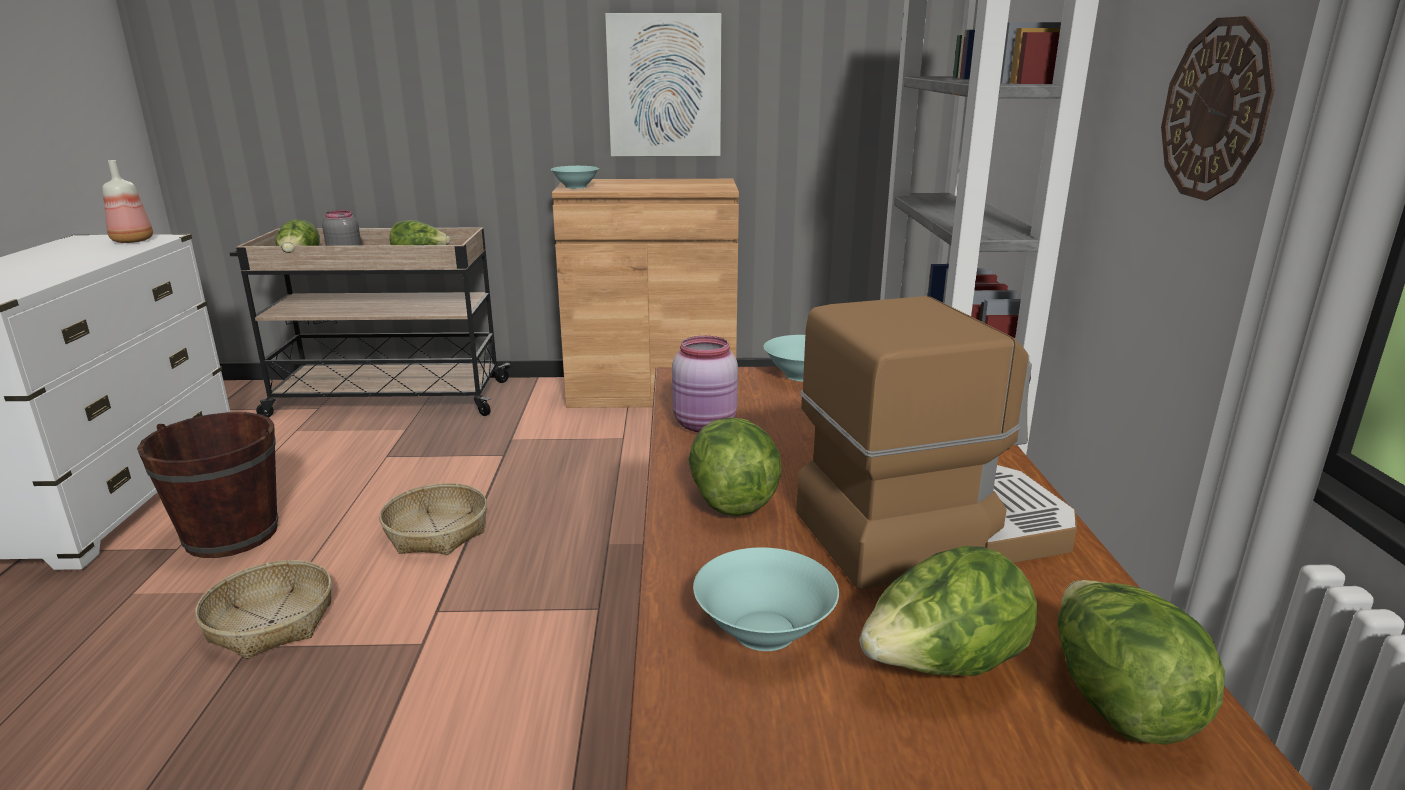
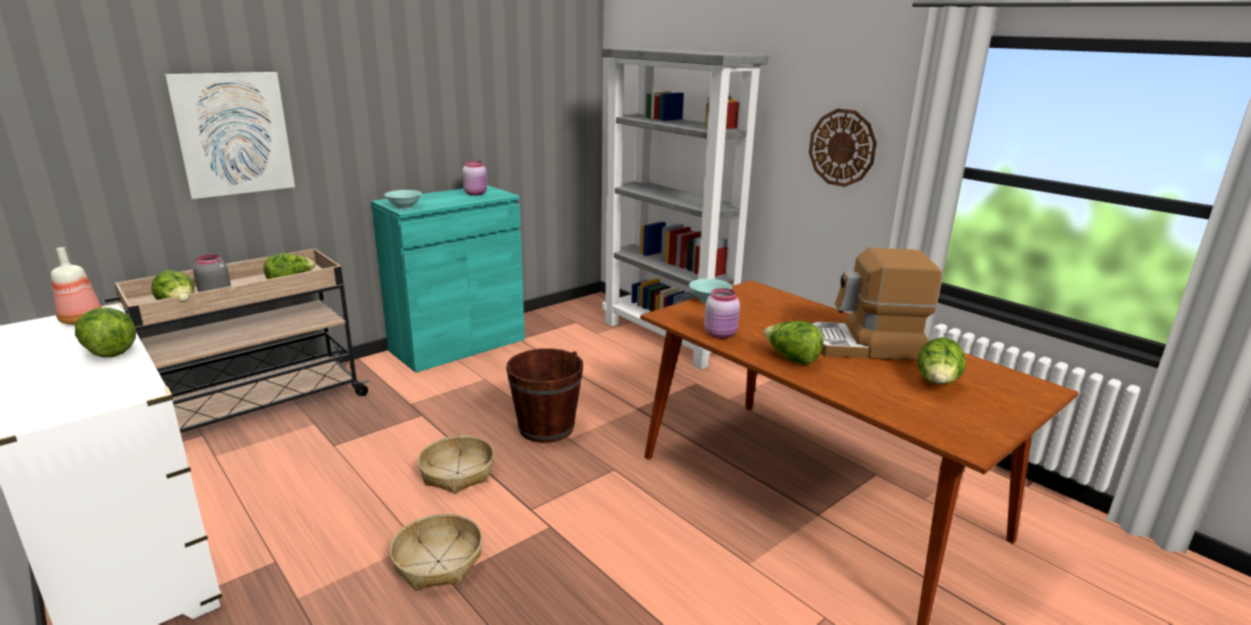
camera: 40 degrees left, 0 degrees up
(231, 535) = (305, 535): brown bucket -> brown bucket (546, 428)
(652, 391) = (458, 345): brown cabinet -> turquoise cabinet
(664, 86) = (438, 125): picture -> picture (233, 134)
(692, 184) = (476, 193): none -> pink jar
(765, 630) = (883, 394): turquoise bowl -> none
(931, 529) = (865, 346): coffee machine -> coffee machine turned 120 degrees counterclockwise
(1116, 702) = (981, 375): lettuce -> lettuce (110, 351)

